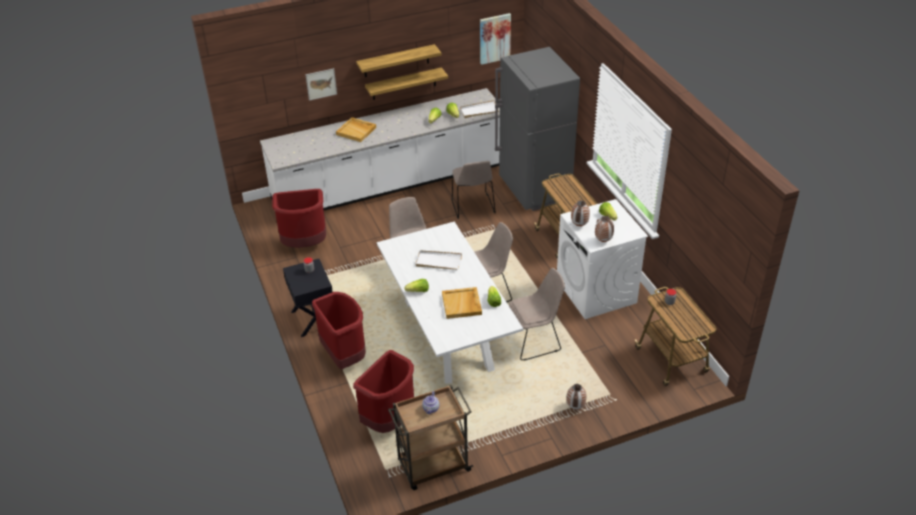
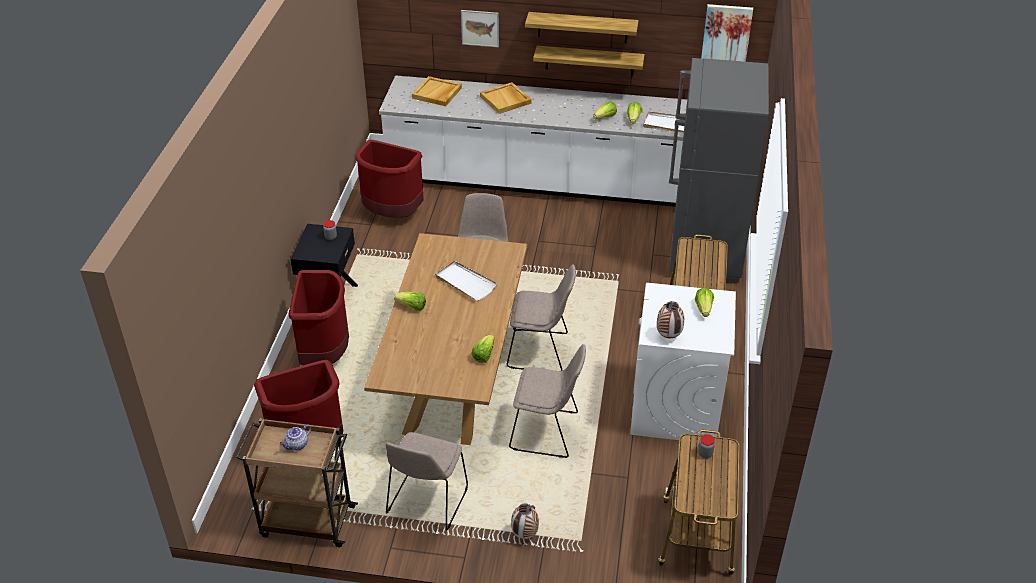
camera: 30 degrees right, 0 degrees up
(449, 334) = (455, 380): white dining table -> brown dining table
(462, 304) = (445, 343): beige tray -> beige tray (437, 93)
(473, 207) = (613, 245): beige chair -> beige chair (426, 502)
(579, 225) = (656, 305): vase -> none

